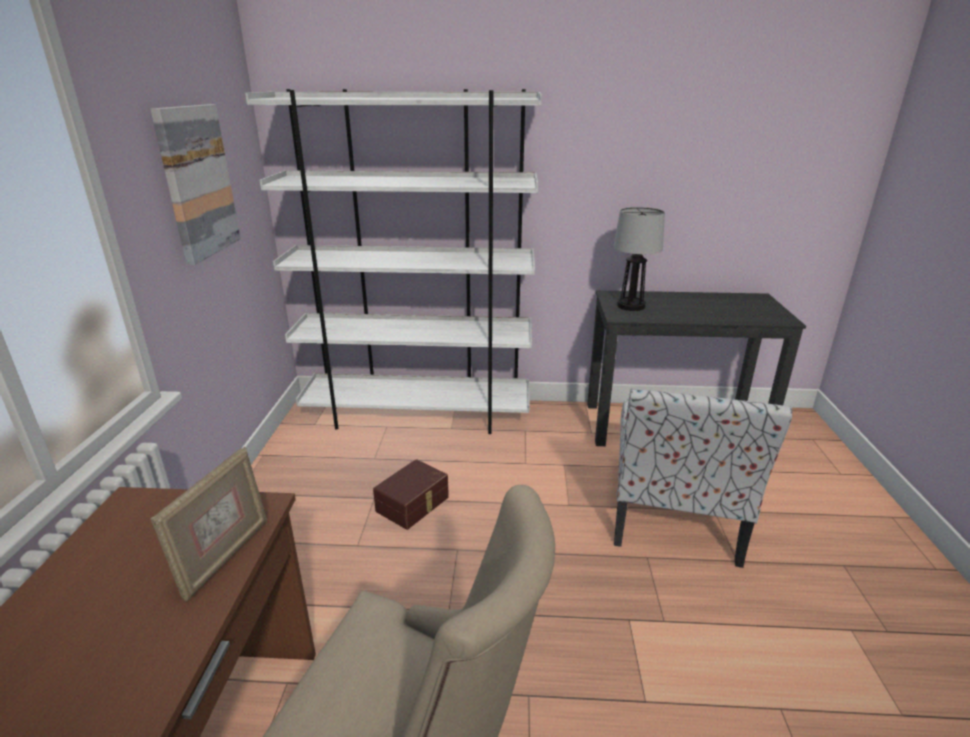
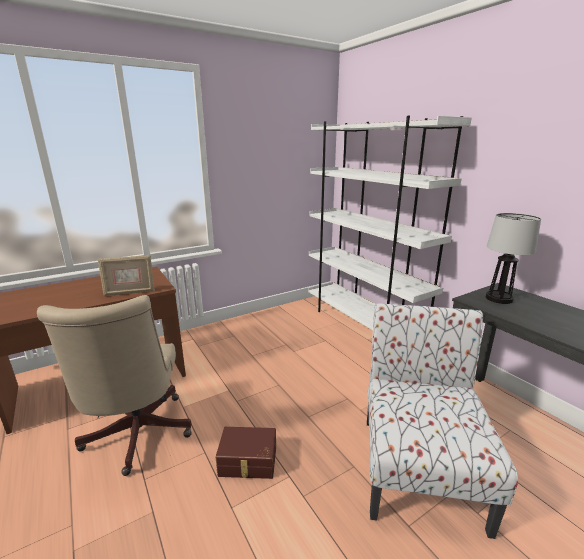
camera: 55 degrees right, 5 degrees down
(197, 182) = (272, 164): picture -> none
(414, 504) = (294, 357): brown storage box -> brown storage box (248, 462)
(674, 512) = (418, 466): chair -> chair turned 120 degrees clockwise

